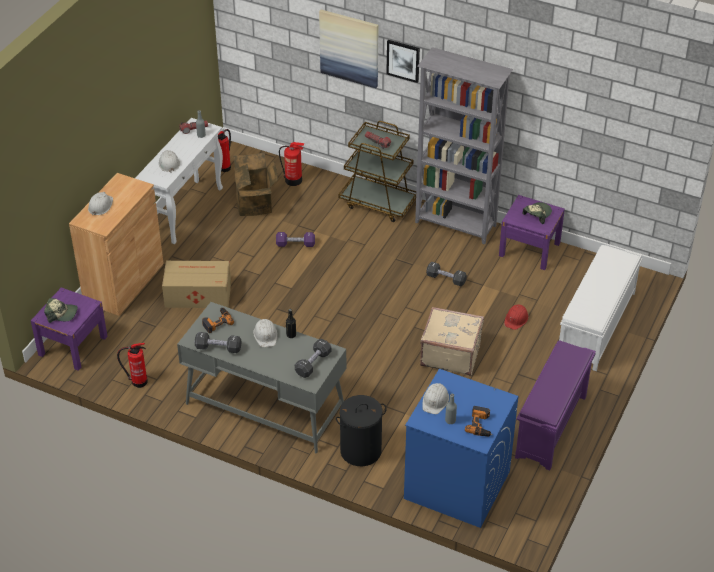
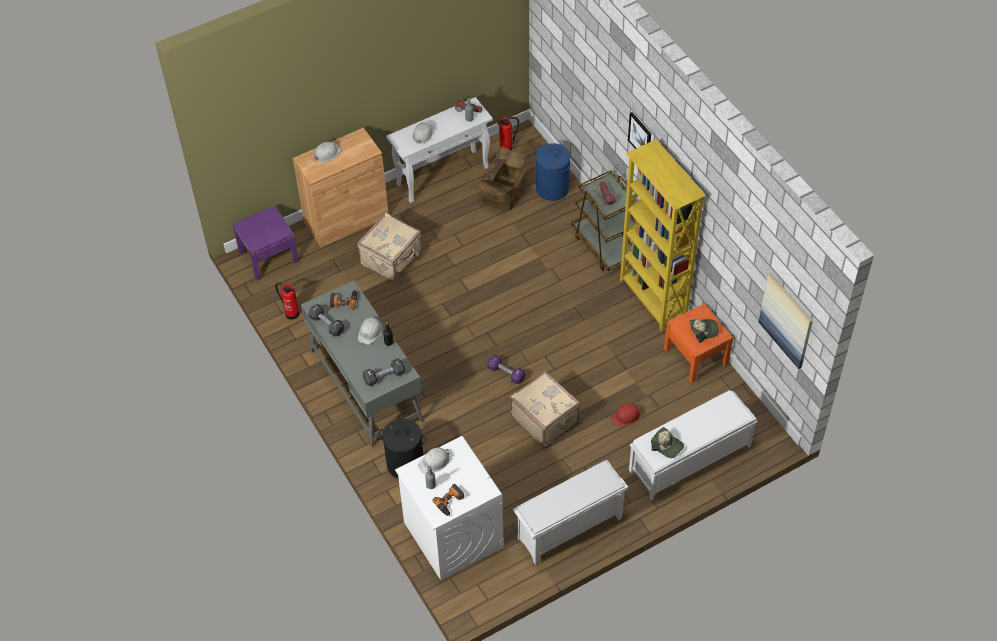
camera: 35 degrees right, 10 degrees up
(61, 314) = (258, 229): cap -> cap (667, 446)
(197, 294) = (392, 258): cardboard box -> beige suitcase
(294, 180) = (552, 188): fire extinguisher -> blue laundry basket
(295, 244) = (504, 251): purple dumbbell -> purple dumbbell (506, 373)
(349, 48) = (608, 101): picture -> picture (786, 320)
(446, 279) = (600, 348): black dumbbell -> none
(456, 225) = (652, 300): grey bookcase -> yellow bookcase
(456, 485) = (452, 534): blue washing machine -> white washing machine
(529, 249) = (696, 356): purple nightstand -> orange nightstand
(551, 427) = (569, 529): purple shoe rack -> white shoe rack

